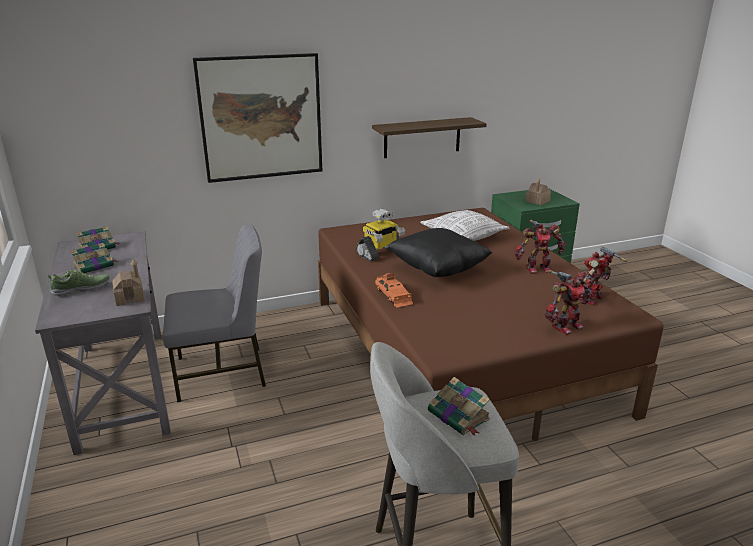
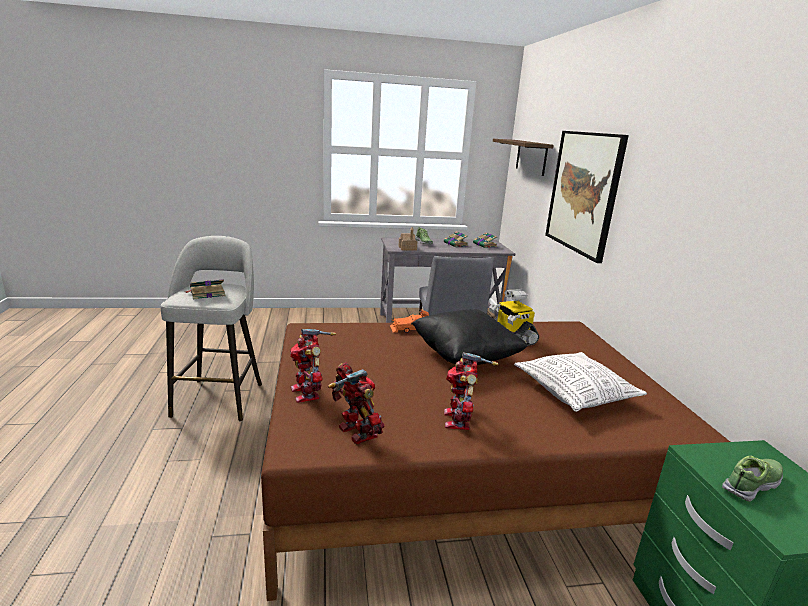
camera: 100 degrees right, 5 degrees down
(422, 137) = (693, 275): shelf -> shelf (531, 157)
(537, 201) = (752, 484): toy house -> shoe

